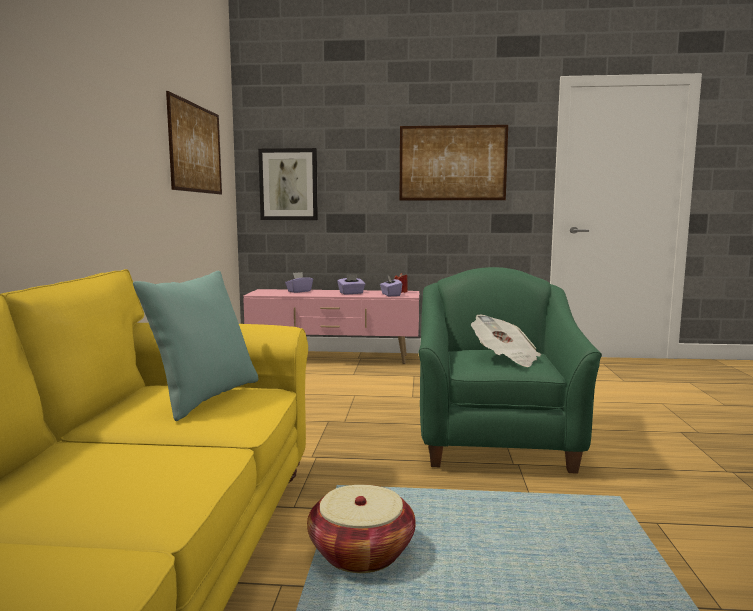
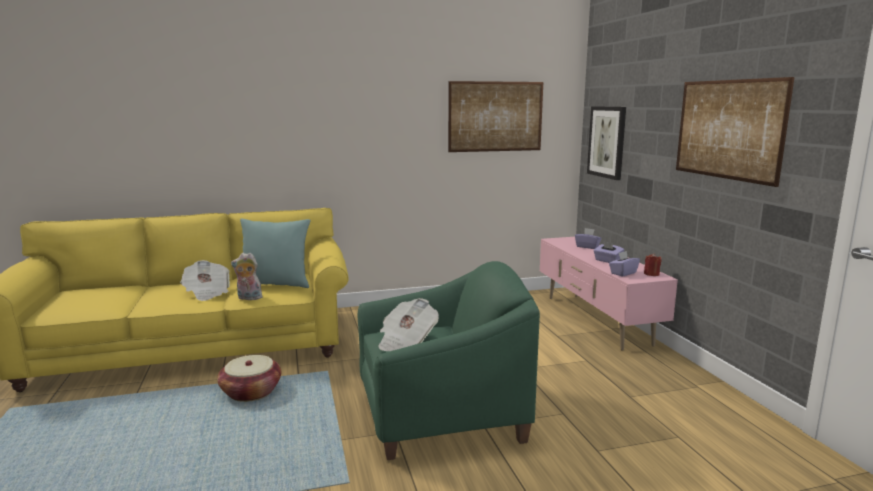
camera: 70 degrees right, 5 degrees up
(145, 452) = (207, 293): none -> newspaper
(245, 418) = (248, 298): none -> plush toy

